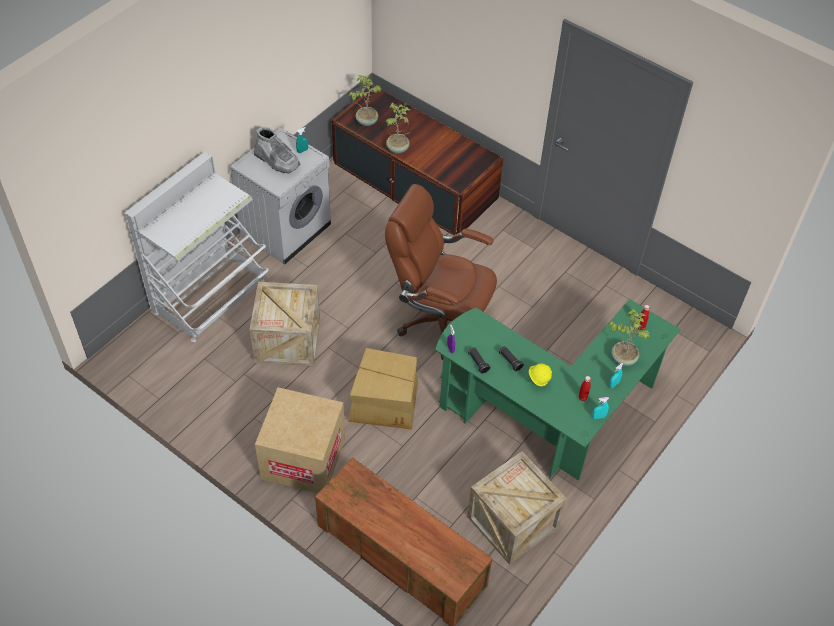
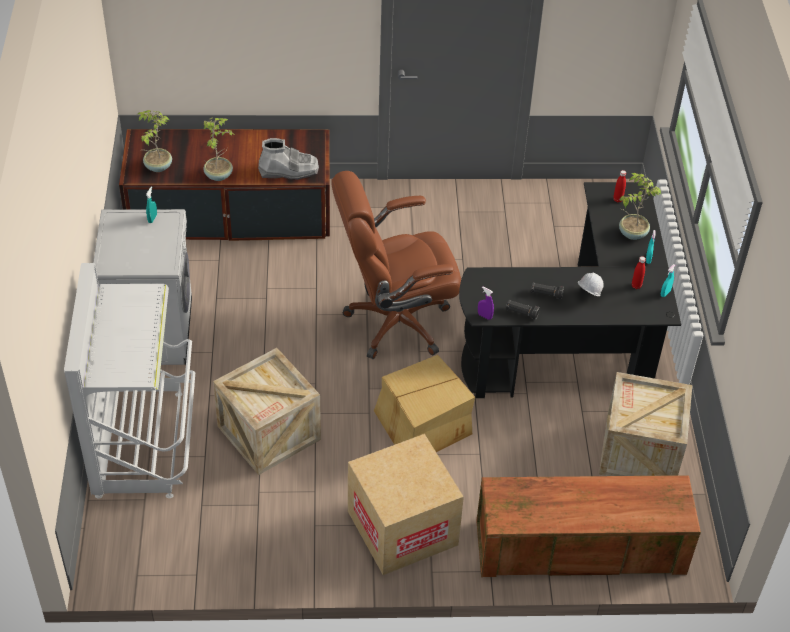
camera: 40 degrees left, 5 degrees down
(277, 160) = (136, 242): grey boot -> grey boot (289, 171)
(538, 381) = (587, 296): yellow hard hat -> white hard hat
(550, 417) = (576, 343): green desk -> black desk

